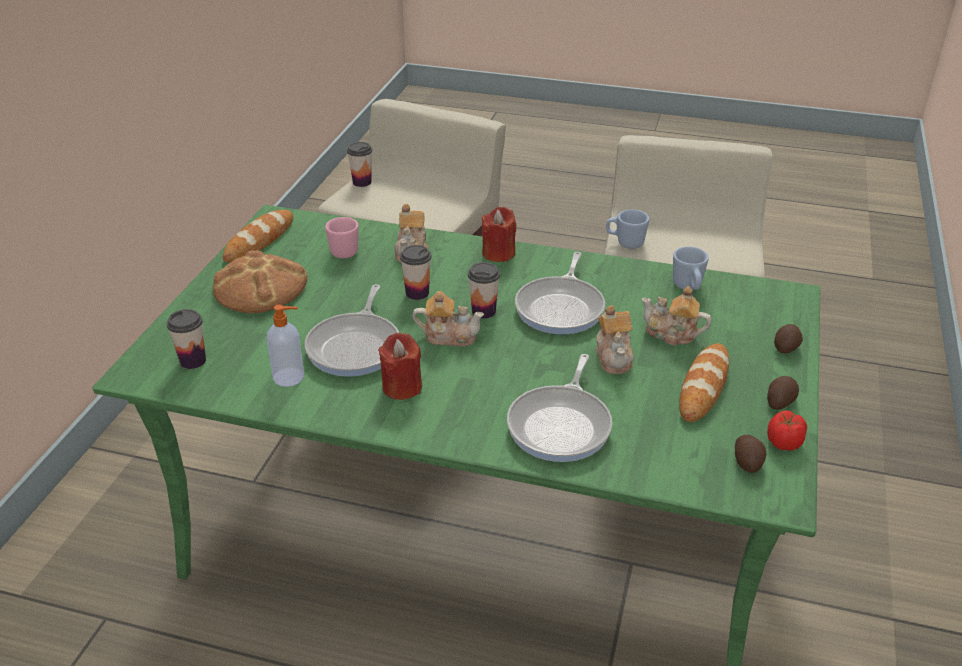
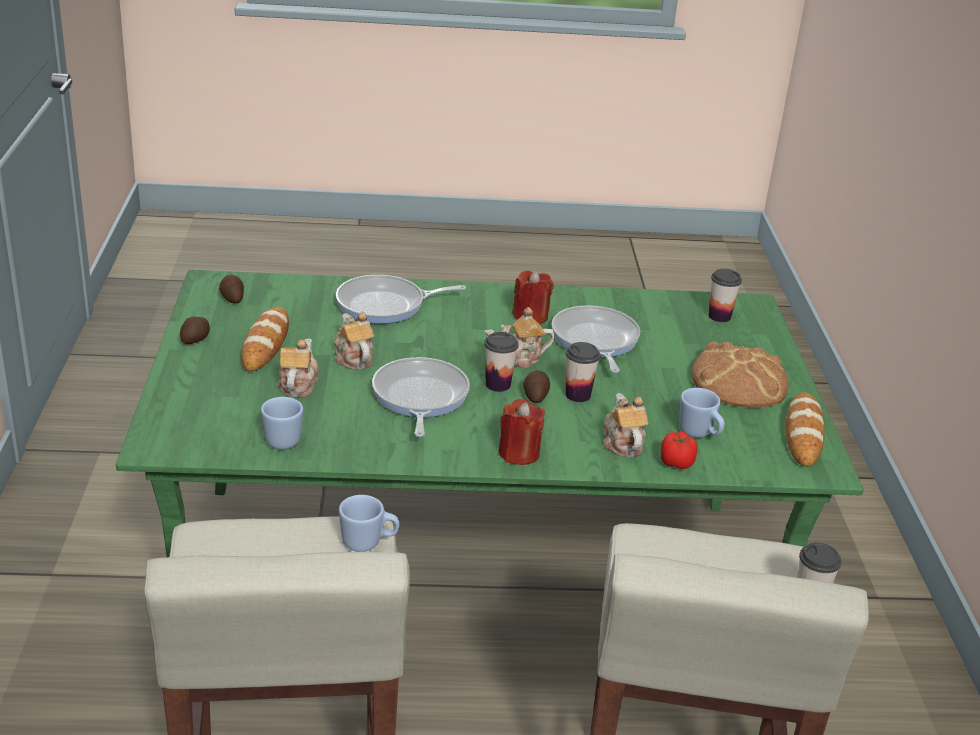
camera: 160 degrees right, 5 degrees down
(290, 377) = (628, 313): soap dispenser -> none
(343, 250) = (699, 434): pink mug -> blue mug
(561, 425) = (385, 305): frying pan -> frying pan turned 105 degrees counterclockwise
(671, 334) = (298, 385): teapot -> teapot turned 90 degrees counterclockwise
(783, 443) = (200, 312): tomato -> tomato (676, 462)
(786, 347) = (177, 386): potato -> potato (535, 396)

